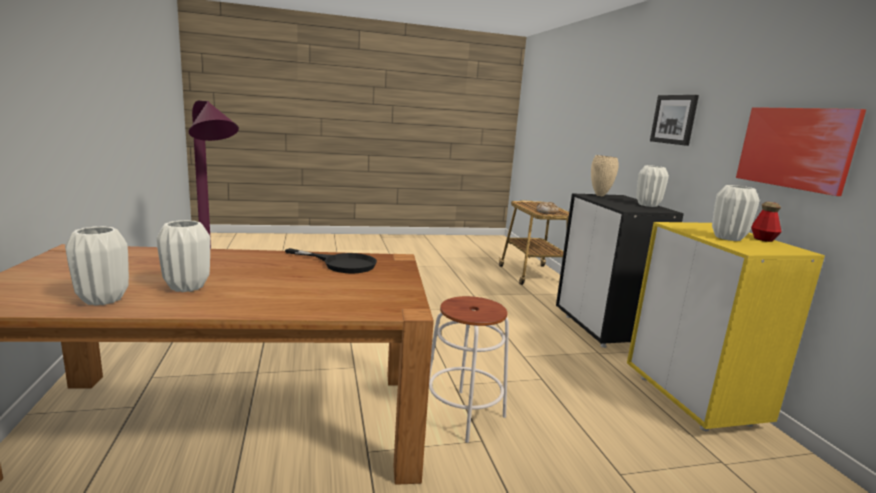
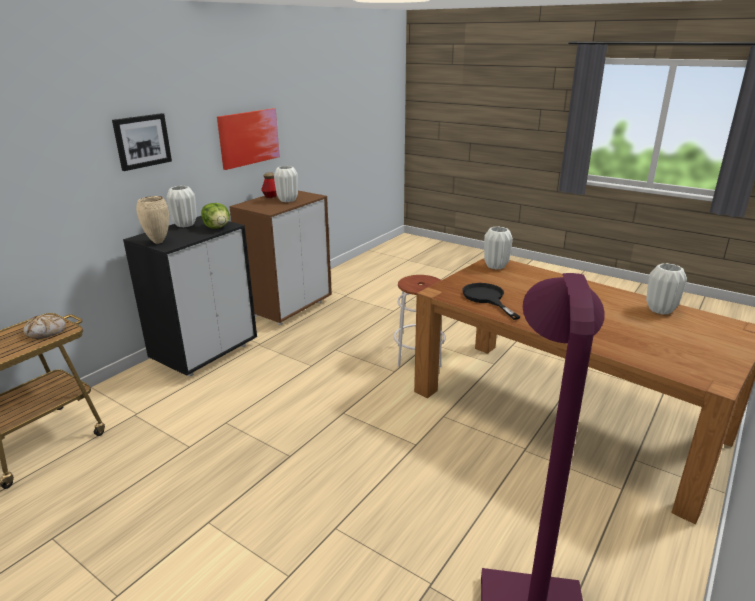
camera: 130 degrees left, 10 degrees up
(187, 287) = (608, 306): white vase -> white vase (495, 266)
(624, 207) = (217, 227): none -> lettuce
(693, 400) = (288, 308): yellow cabinet -> brown cabinet

